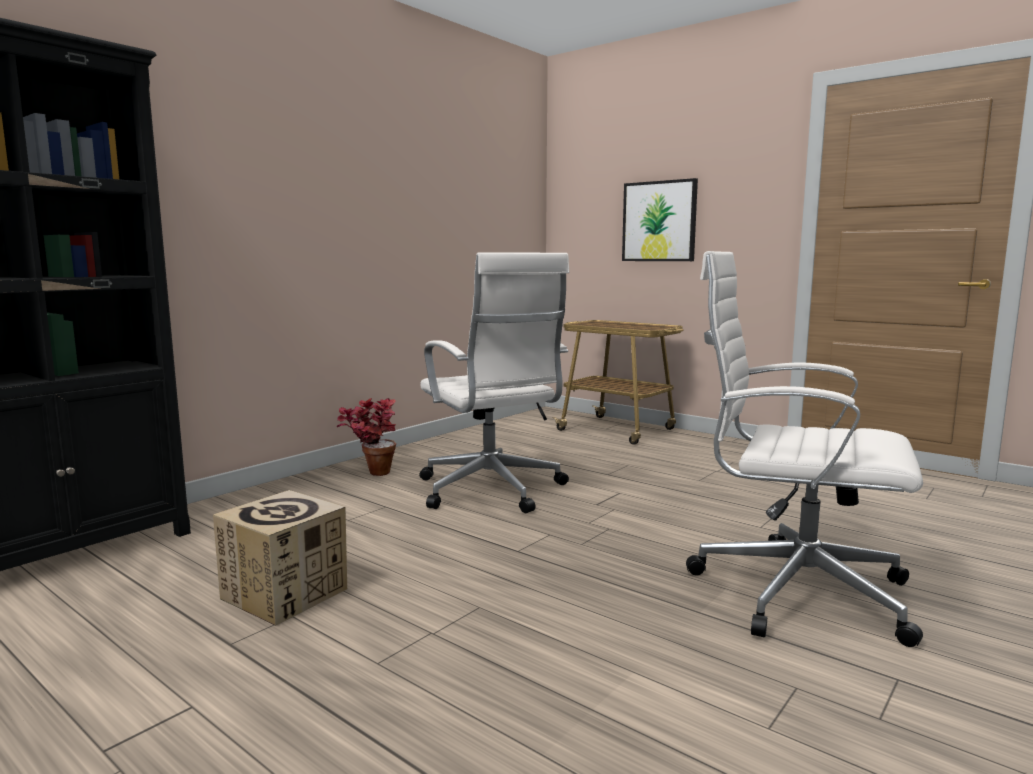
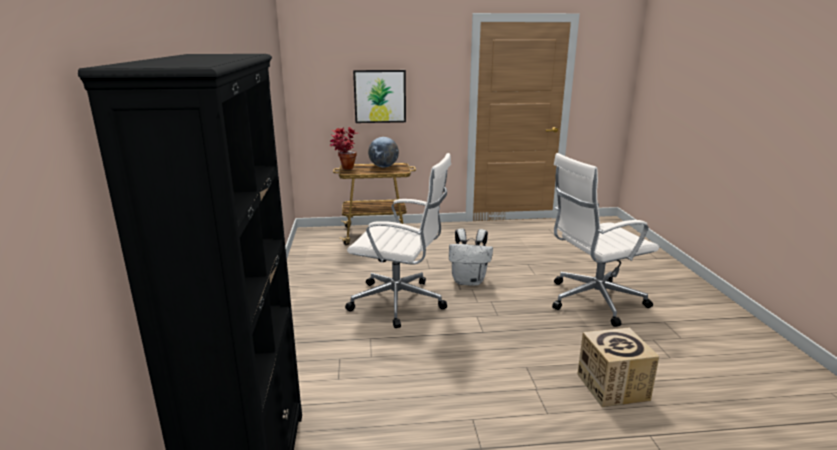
camera: 45 degrees left, 10 degrees up
(285, 594) = (443, 412): cardboard box -> cardboard box (612, 387)
(371, 473) = (308, 320): potted plant -> potted plant (344, 169)
(630, 501) = (469, 281): none -> white backpack
(640, 325) = (384, 167): none -> globe

